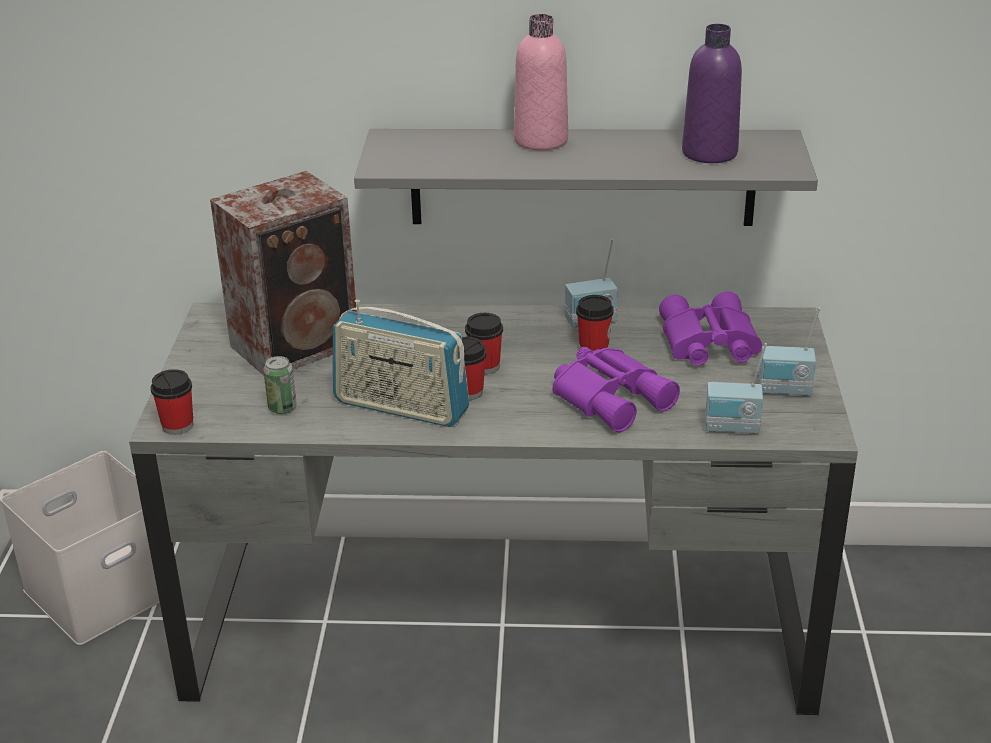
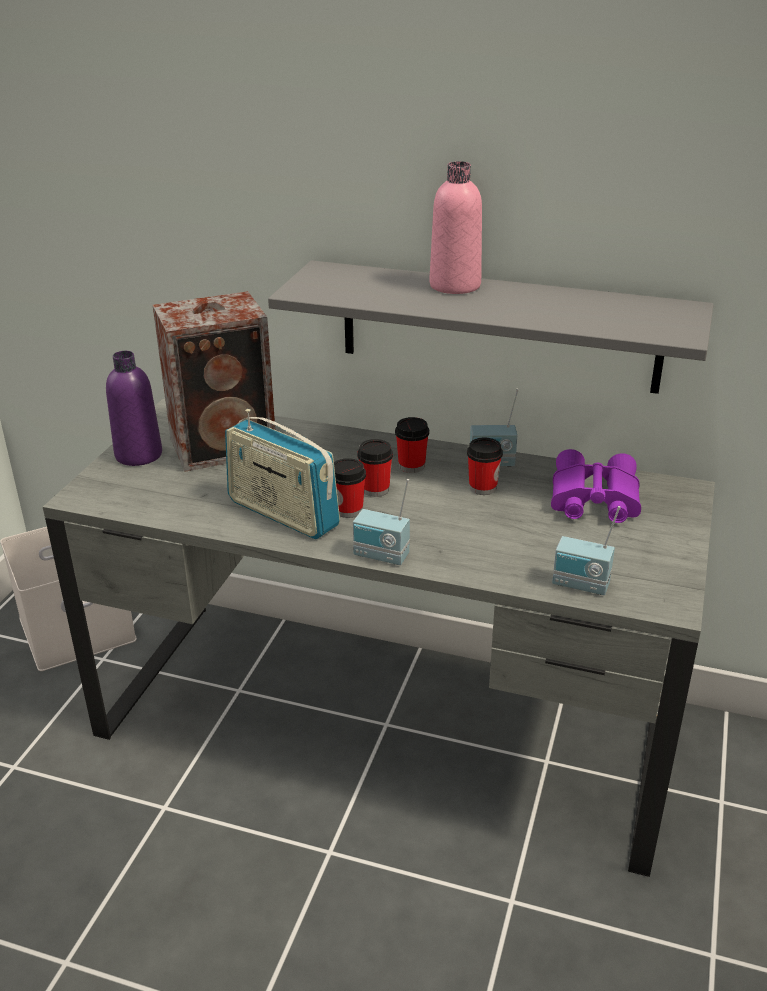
camera: 15 degrees right, 0 degrees up
(177, 426) = (88, 500): cup -> cup (411, 466)
(282, 408) = (182, 498): can -> none
(612, 397) = (478, 536): purple binoculars -> none
(709, 153) = (609, 313): purple bottle -> purple bottle (138, 455)
(785, 391) = (649, 557): radio -> radio (381, 556)

